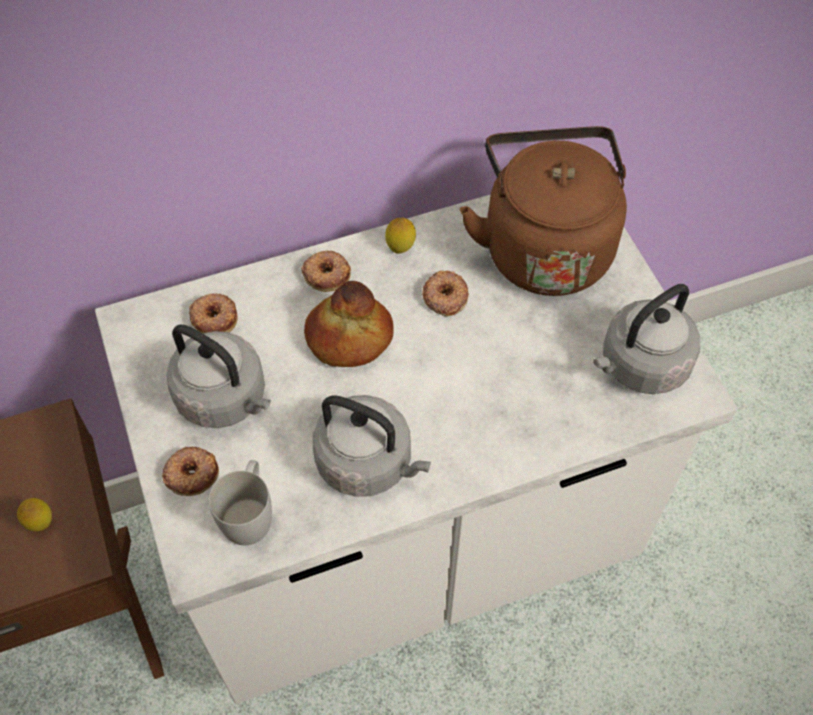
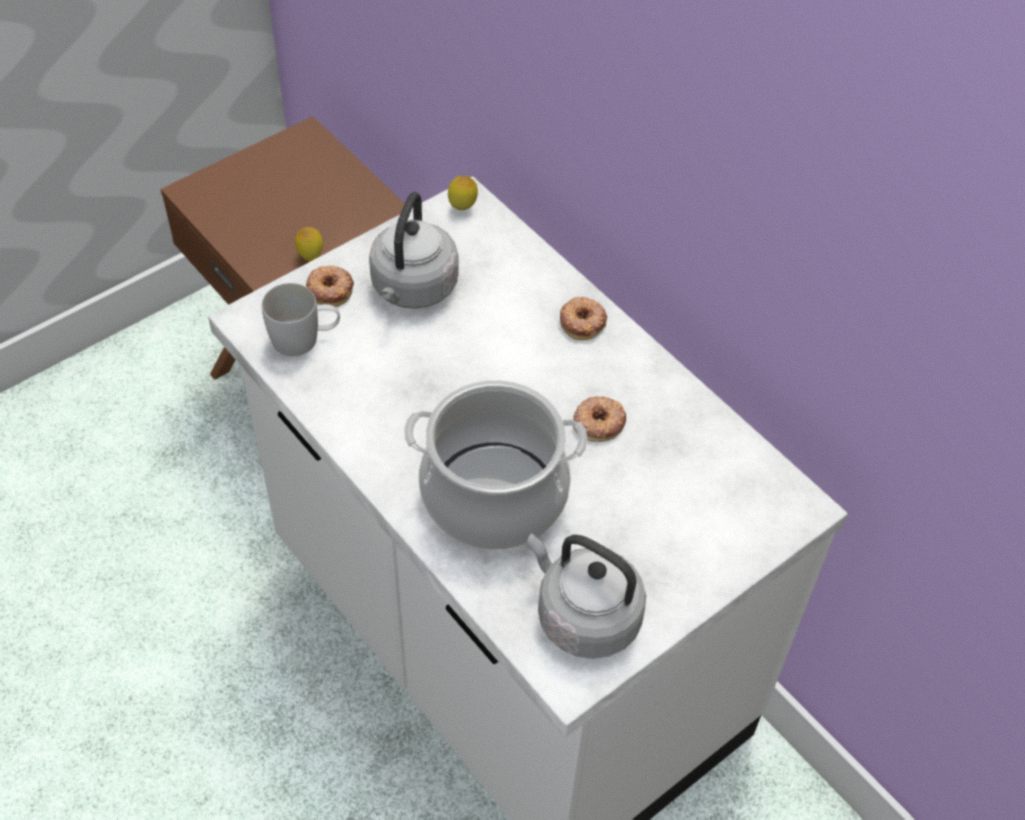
camera: 70 degrees right, 5 degrees down
(214, 317) = (496, 256): donut -> none
(349, 338) = (514, 359): bread -> none
(369, 463) = (382, 409): grey kettle -> none
(400, 249) = (642, 371): lemon -> lemon (462, 208)
(500, 397) = (493, 496): none -> cooking pot
(544, 247) = (705, 495): brown kettle -> none

